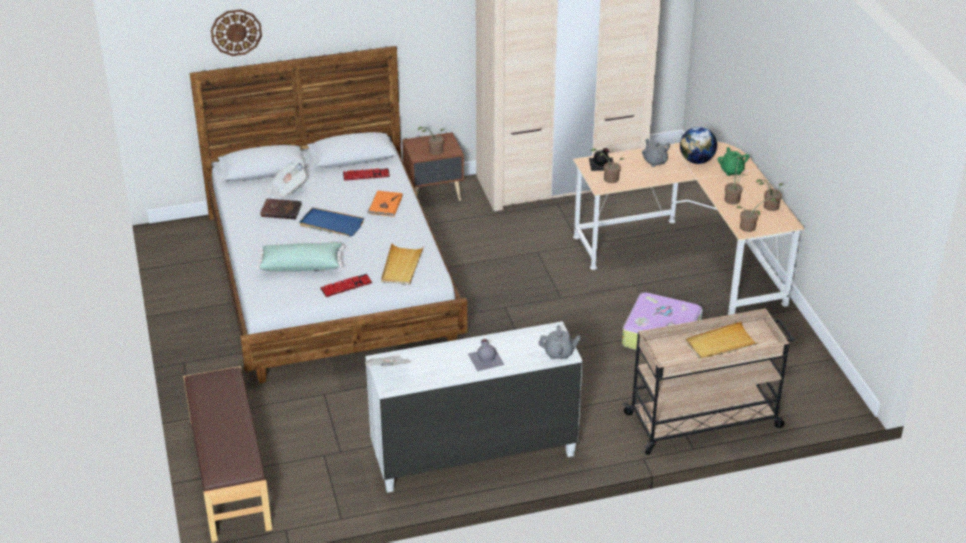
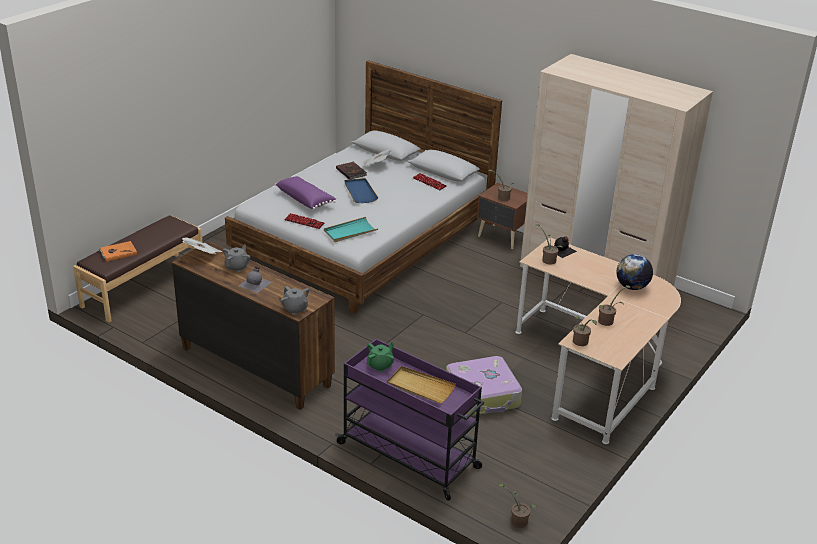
camera: 50 degrees right, 5 degrees down
(236, 32) = (401, 42): wall clock -> none
(301, 265) = (305, 199): green pillow -> purple pillow
(385, 205) = (407, 201): orange book -> orange book (118, 252)
(401, 266) = (350, 232): beige tray -> turquoise tray
(473, 454) = (255, 366): white dresser -> brown dresser
(655, 161) = (600, 270): grey teapot -> grey teapot (237, 267)
(705, 420) = (410, 456): beige cart -> purple cart
(731, 171) = (644, 307): green teapot -> green teapot (380, 365)
(768, 207) = (623, 341): potted plant -> potted plant (517, 520)

